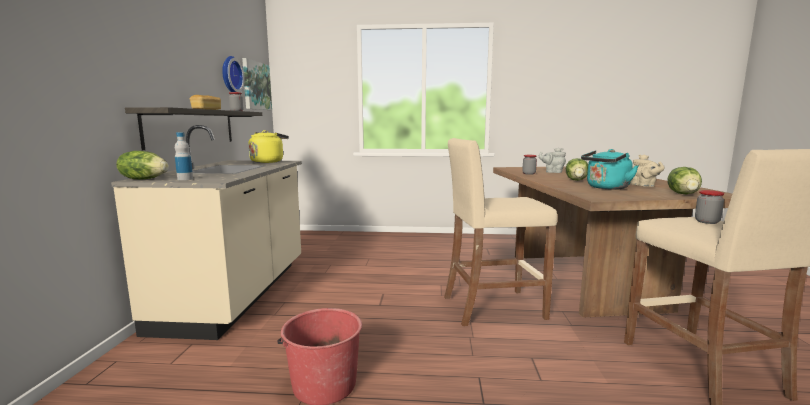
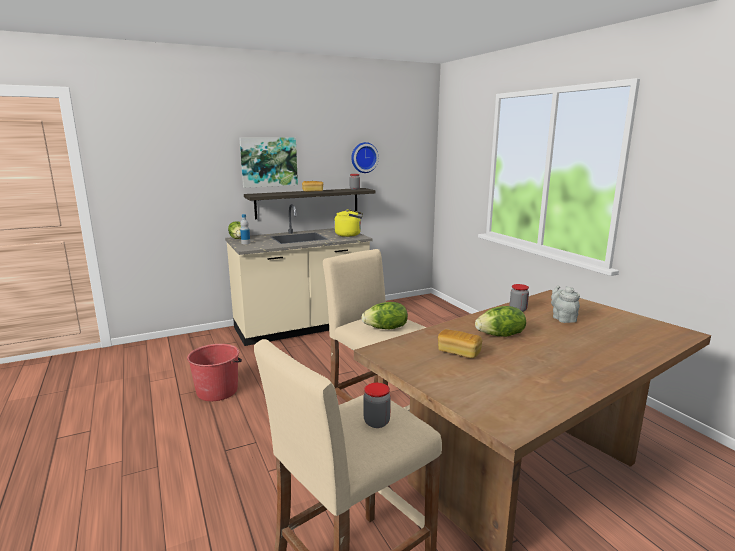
camera: 60 degrees right, 5 degrees up
(256, 86) = (405, 161): picture -> picture (269, 162)
(606, 188) = (459, 352): turquoise kettle -> bread
(644, 186) = (517, 373): beige teapot -> none
(684, 194) = (473, 396): lettuce -> lettuce (386, 328)

